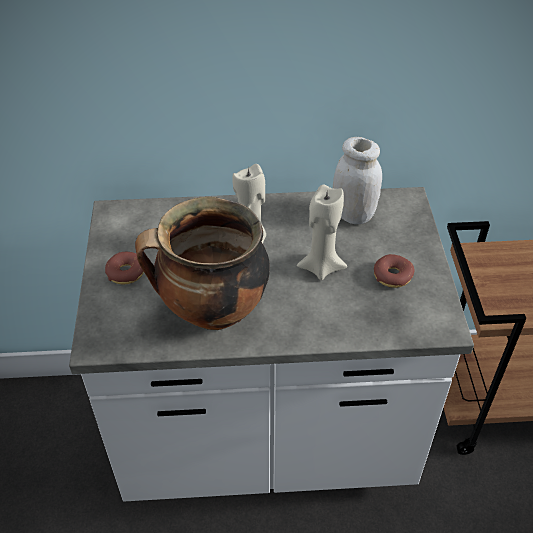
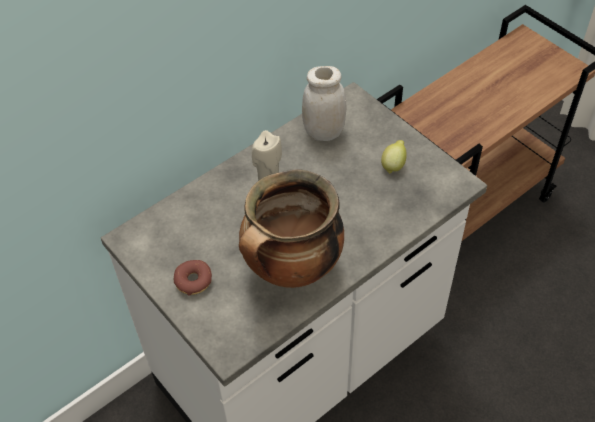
camera: 35 degrees left, 5 degrees up
(321, 267) = (338, 187): beige candle -> none
(392, 276) = (393, 165): donut -> lemon

